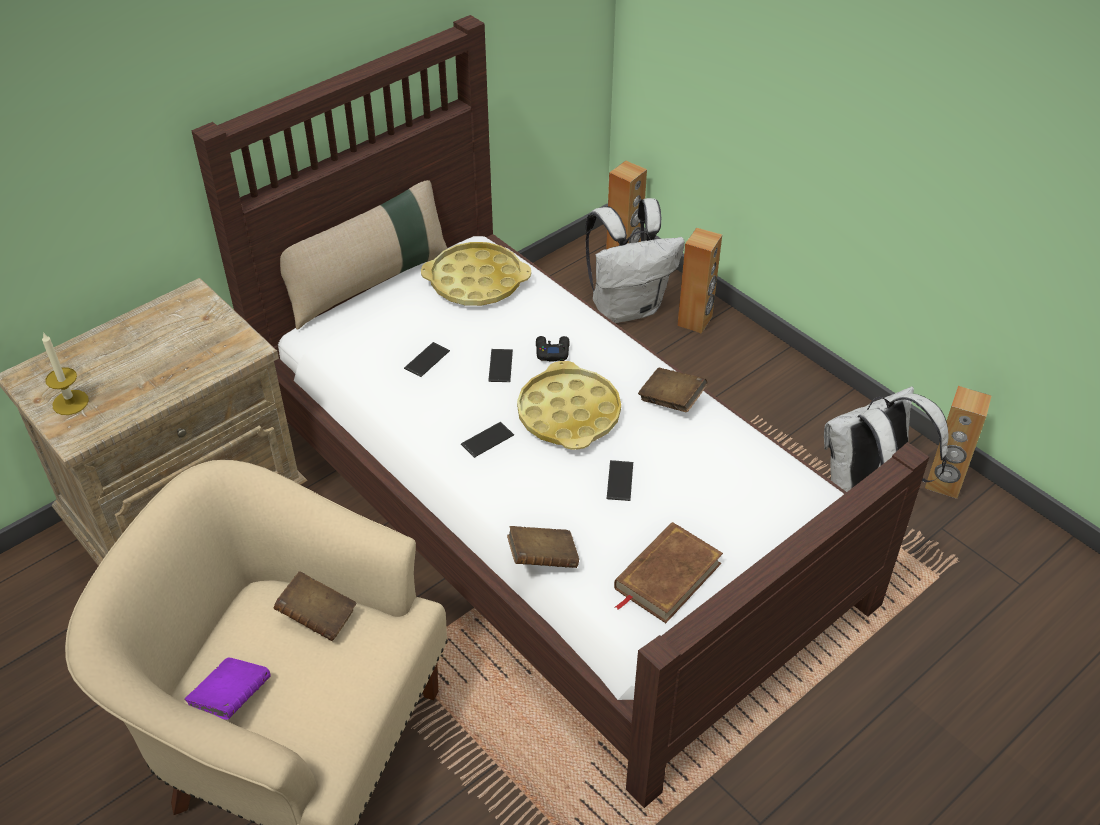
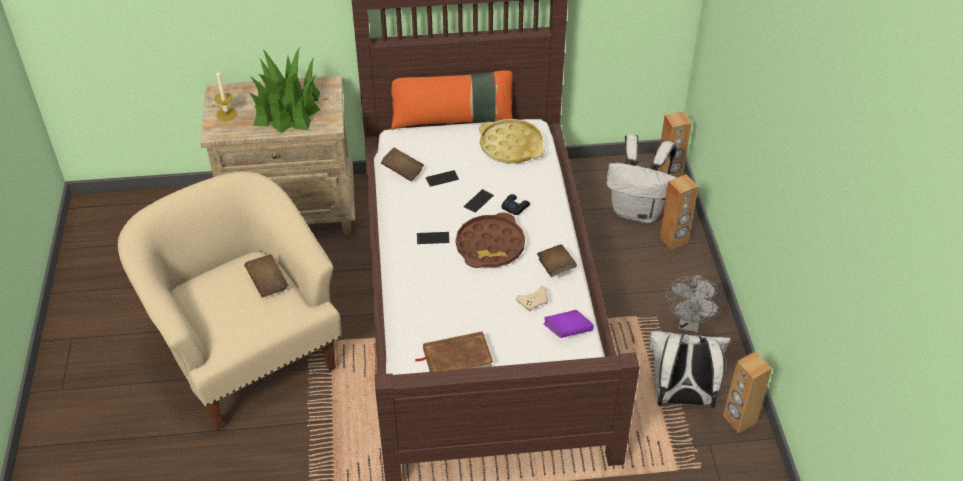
camera: 35 degrees right, 0 degrees up
(162, 355) = (287, 109): none -> potted plant
(231, 699) = (198, 299): purple book -> purple book (567, 331)
(368, 283) = (453, 120): beige pillow -> orange pillow
(543, 558) = (402, 314): brown book -> brown book (402, 172)
(569, 414) = (490, 246): yellow tray -> brown tray
(620, 481) = (482, 296): phone -> none
(687, 454) = (534, 302): none -> beige game controller
(798, 405) = (689, 324): none -> grey fan

